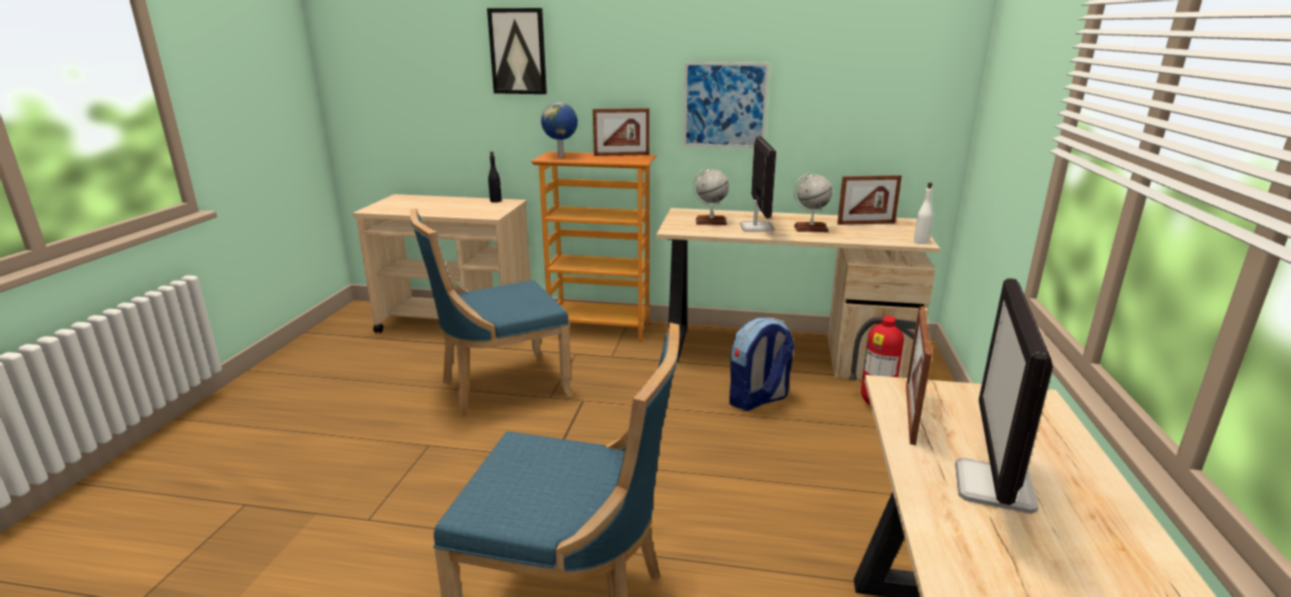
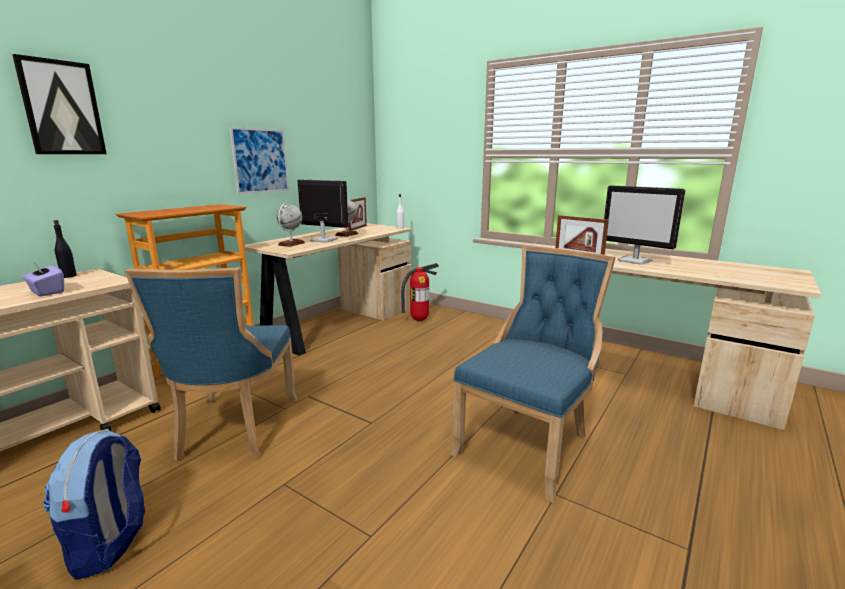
camera: 65 degrees left, 5 degrees down
(450, 210) = (46, 292): none -> purple tissue box
(561, 156) = (152, 213): globe -> none
(621, 155) = (197, 206): picture frame -> none
(758, 400) = (381, 343): backpack -> backpack (111, 543)

